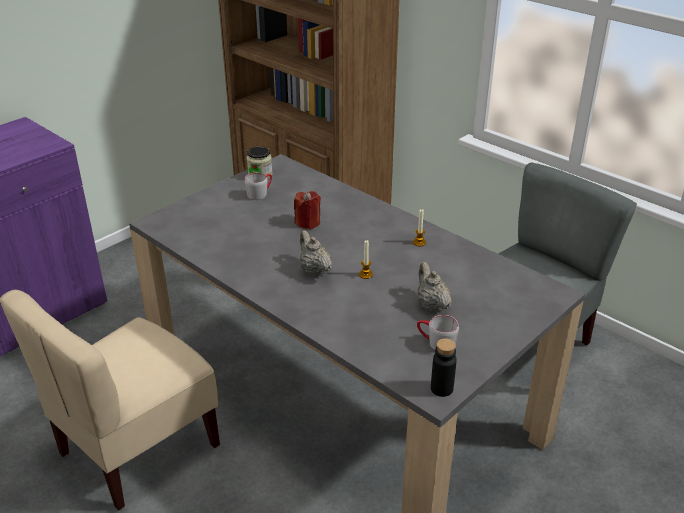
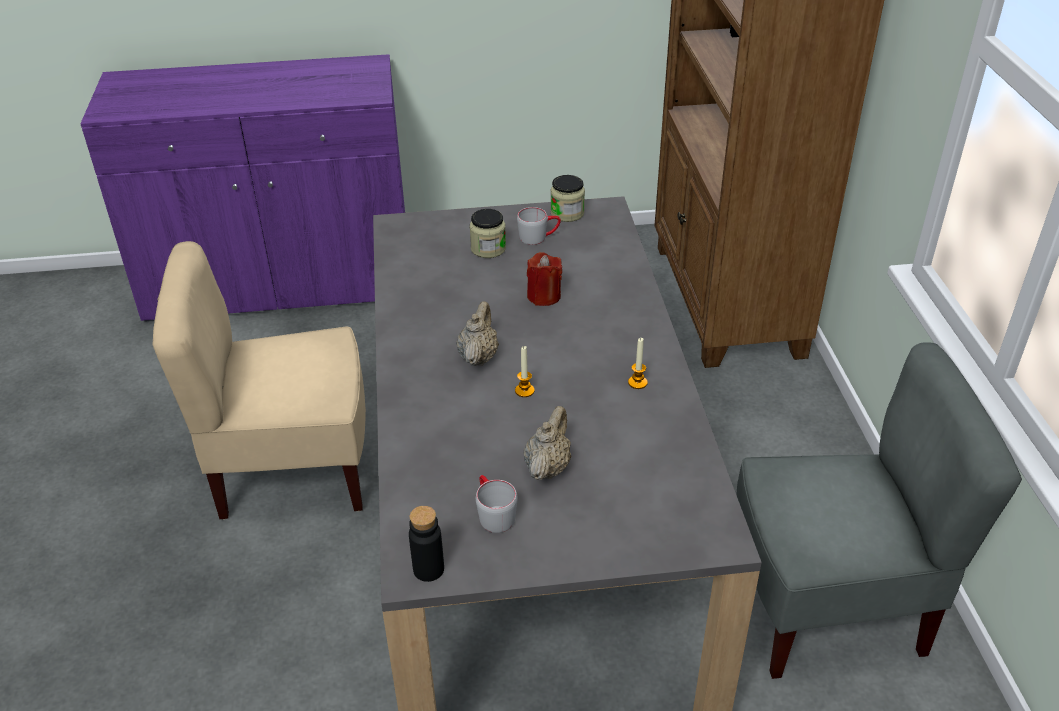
camera: 40 degrees right, 5 degrees up
(237, 211) = (488, 249): none -> jar

